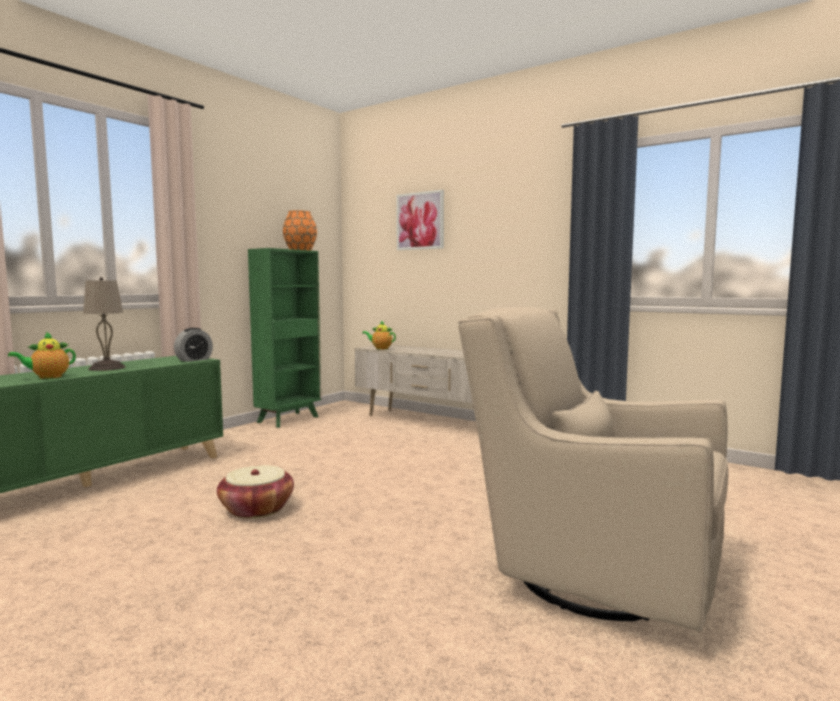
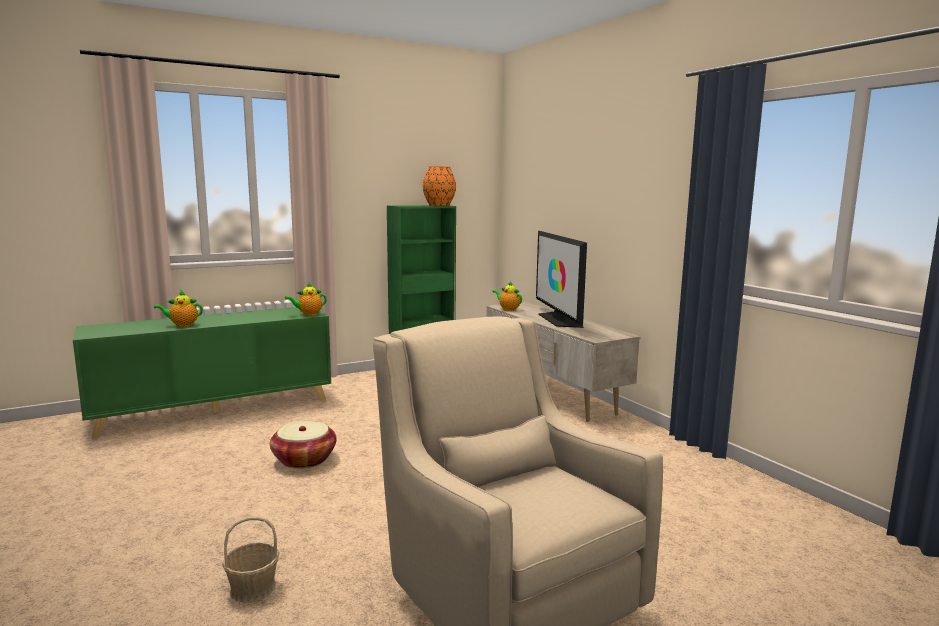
camera: 25 degrees right, 5 degrees up
(107, 368) = (234, 318): beige table lamp -> none
(194, 360) = (308, 314): alarm clock -> teapot
(346, 633) = (252, 588): none -> basket
(420, 221) = (561, 174): picture -> none
(438, 351) = (558, 320): none -> television

